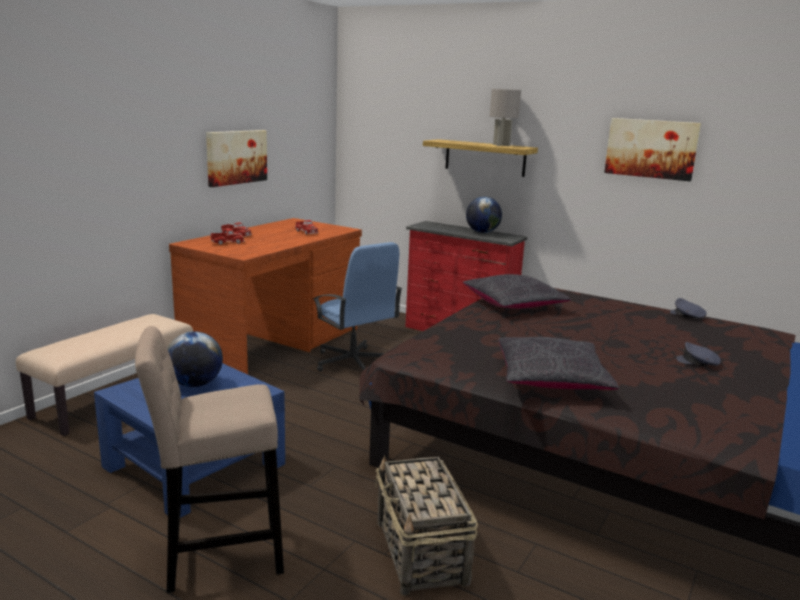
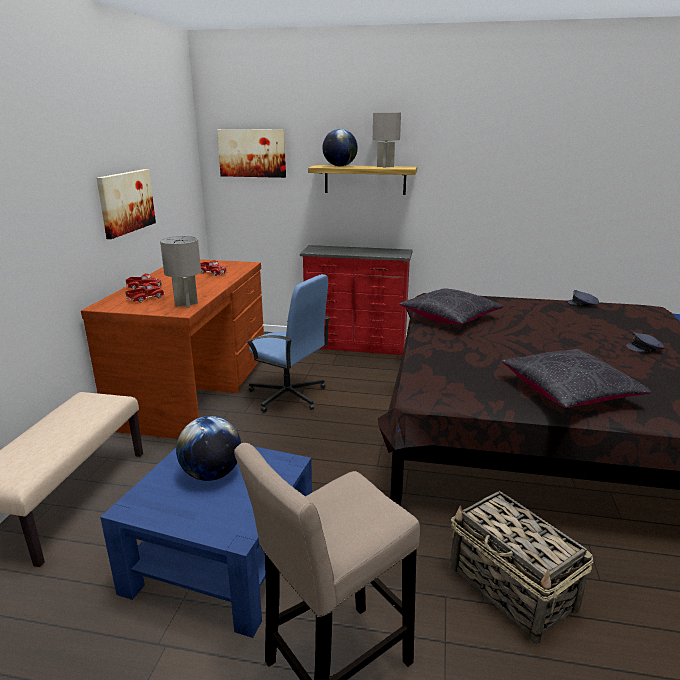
camera: 20 degrees left, 5 degrees up
(253, 251) = (186, 304): none -> grey table lamp
(482, 232) = (372, 250): globe -> globe (340, 166)
(651, 148) = (522, 160): picture -> picture (252, 153)

